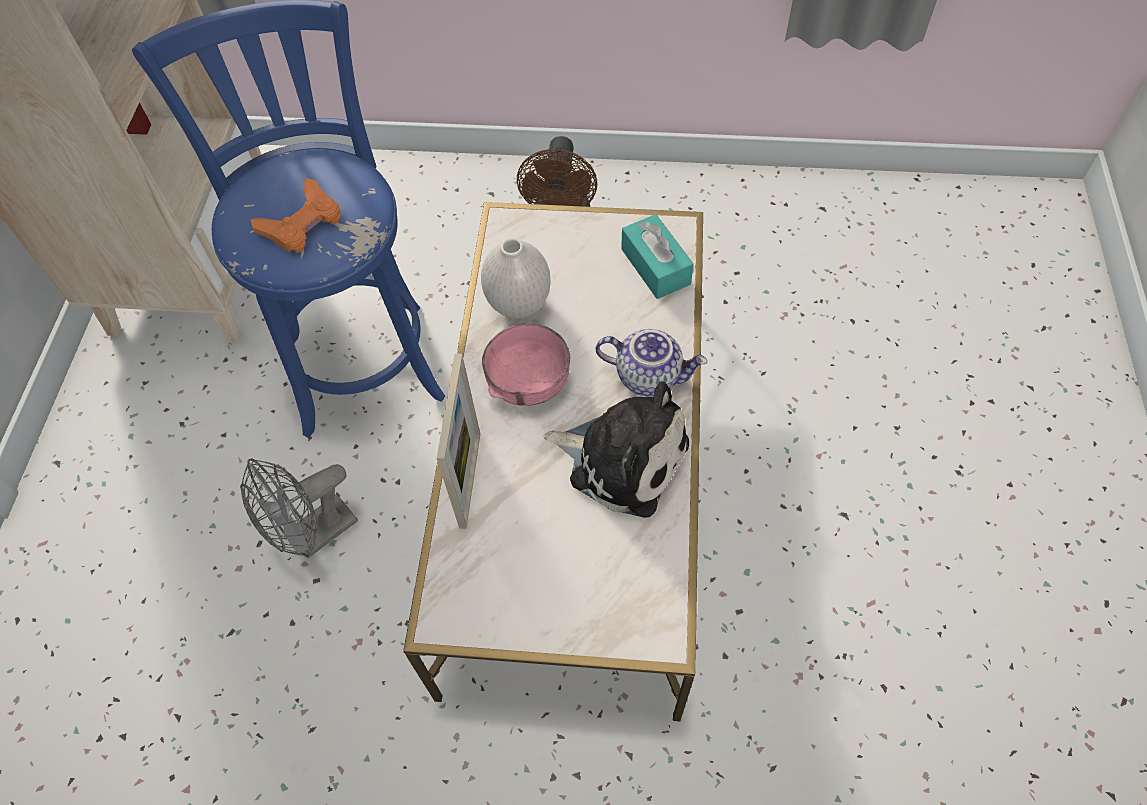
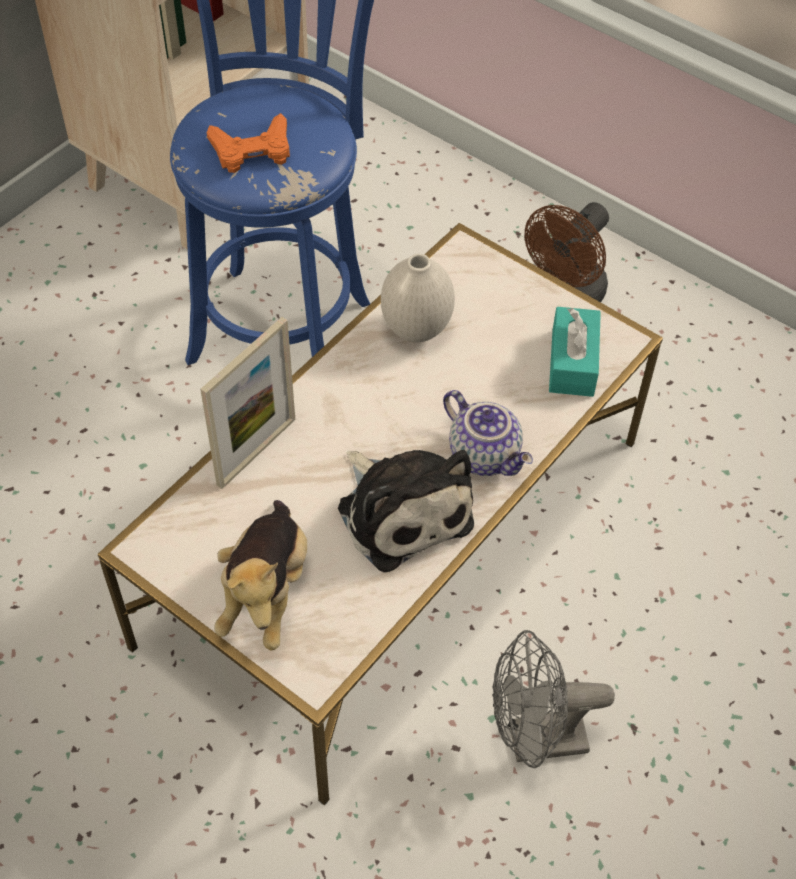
camera: 30 degrees right, 5 degrees down
(315, 535) = (132, 451): grey fan -> grey fan (535, 741)
(529, 379) = (374, 398): pink bowl -> none
(570, 592) = (266, 592): none -> plush toy

